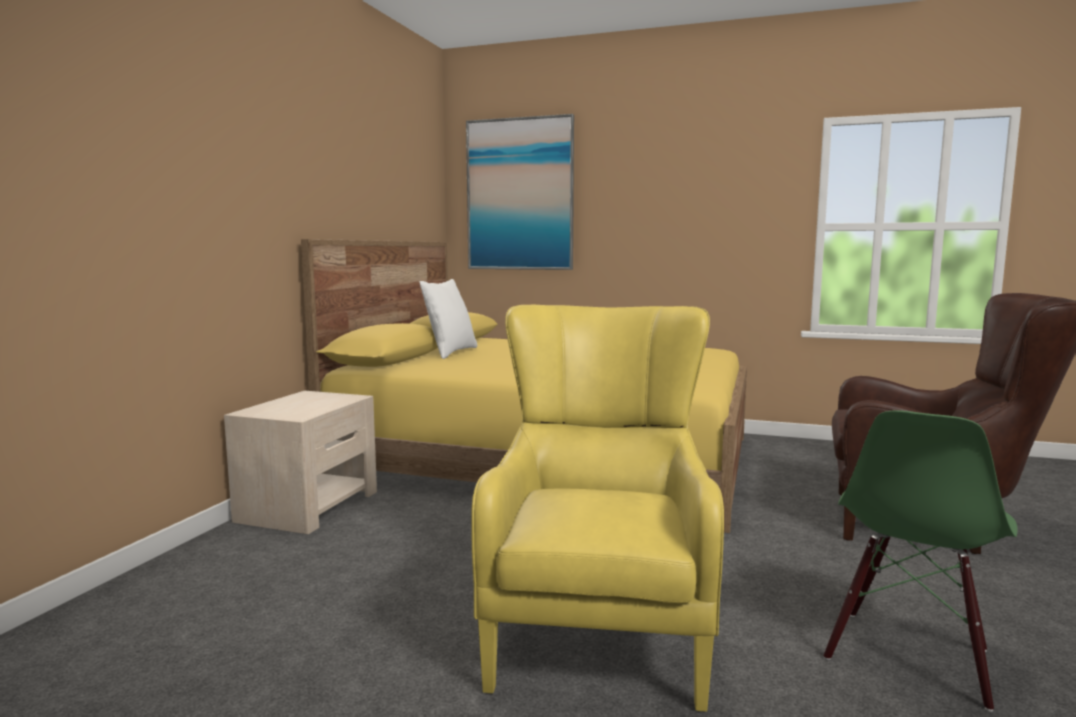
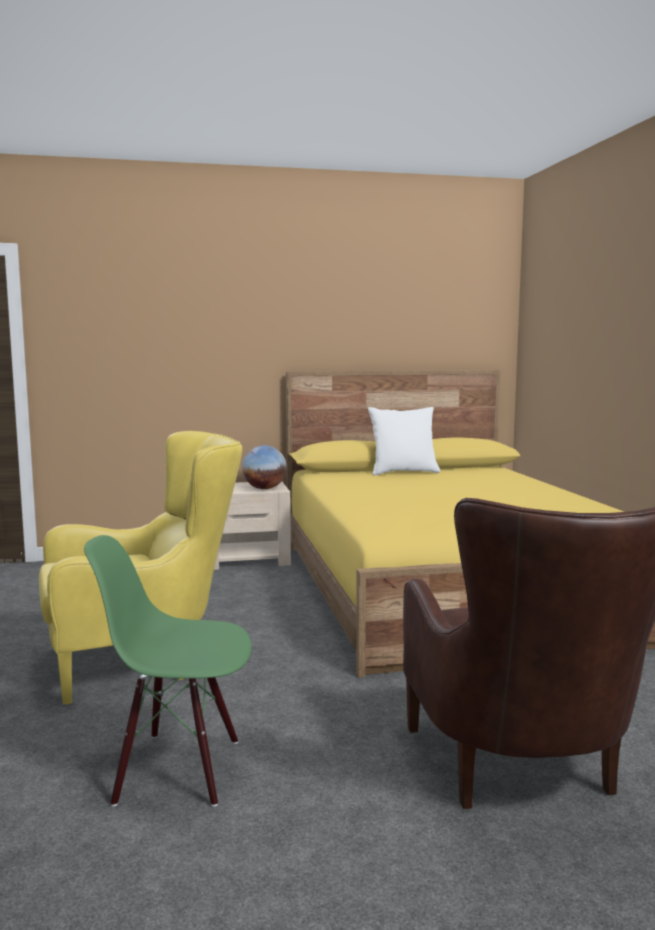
camera: 60 degrees right, 0 degrees up
(334, 400) = (264, 488): none -> globe
(520, 194) = (556, 322): picture -> none

